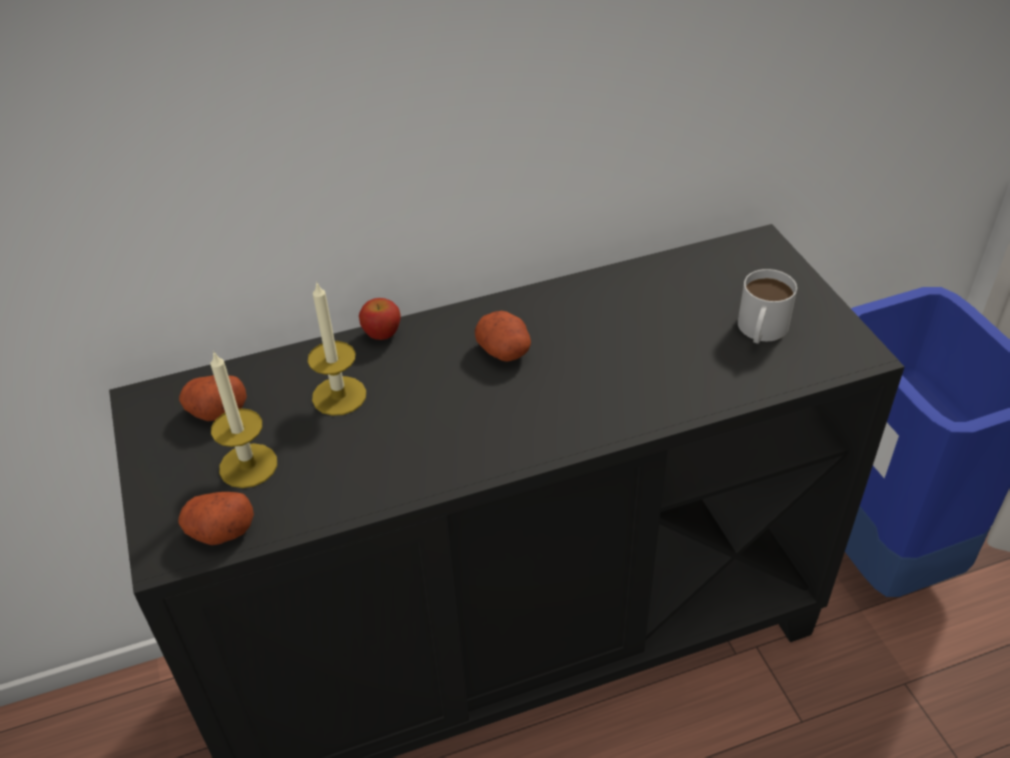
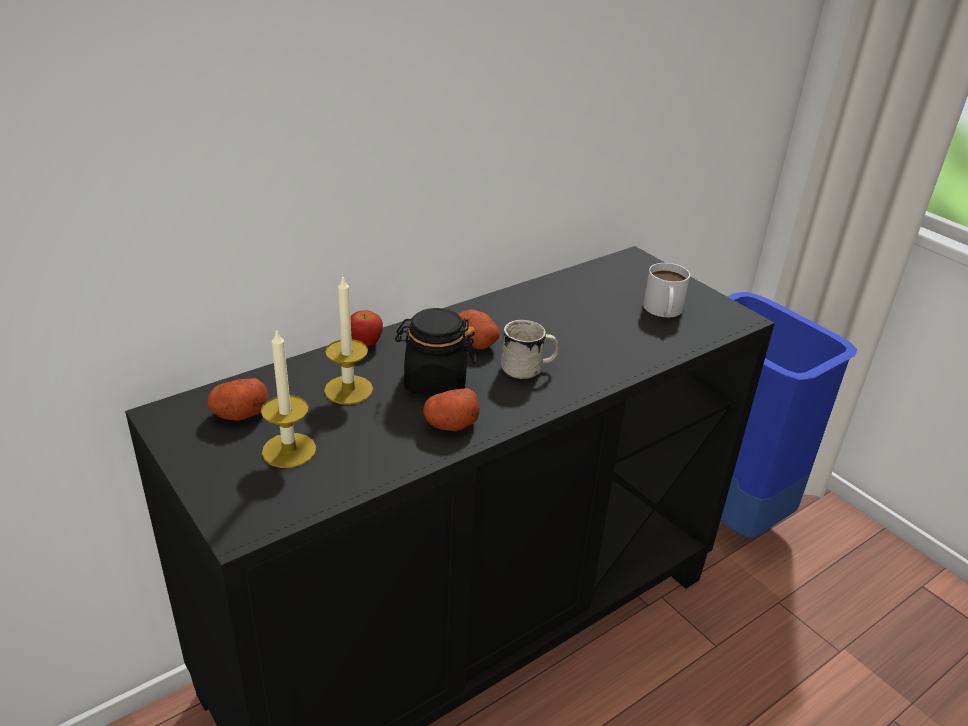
camera: 20 degrees left, 10 degrees down
(219, 531) = (285, 503): potato -> potato (451, 424)
(438, 397) = (435, 381): none -> black jar
(552, 396) = (528, 369): none -> white mug

